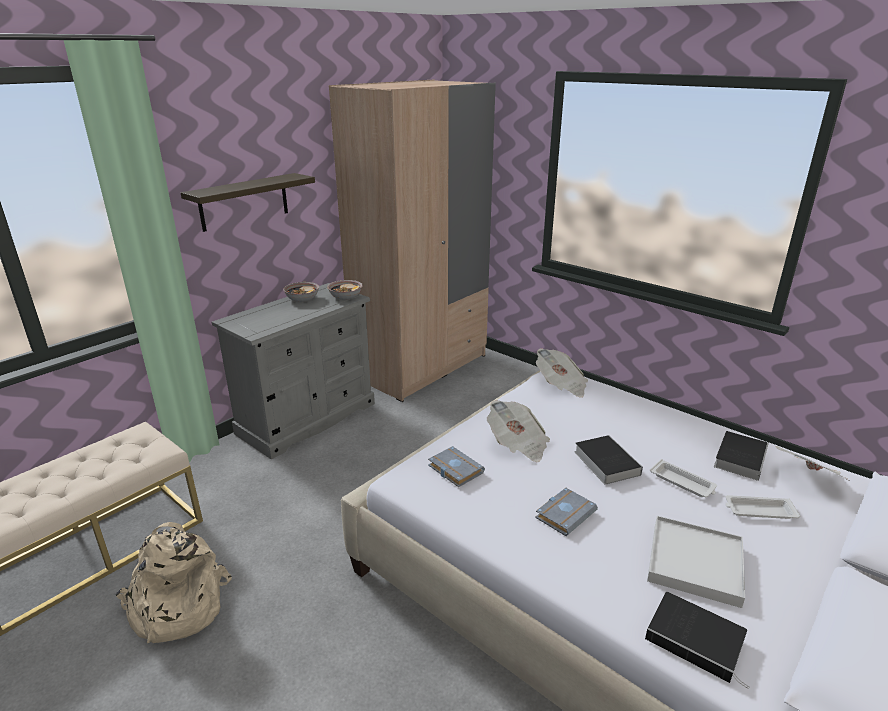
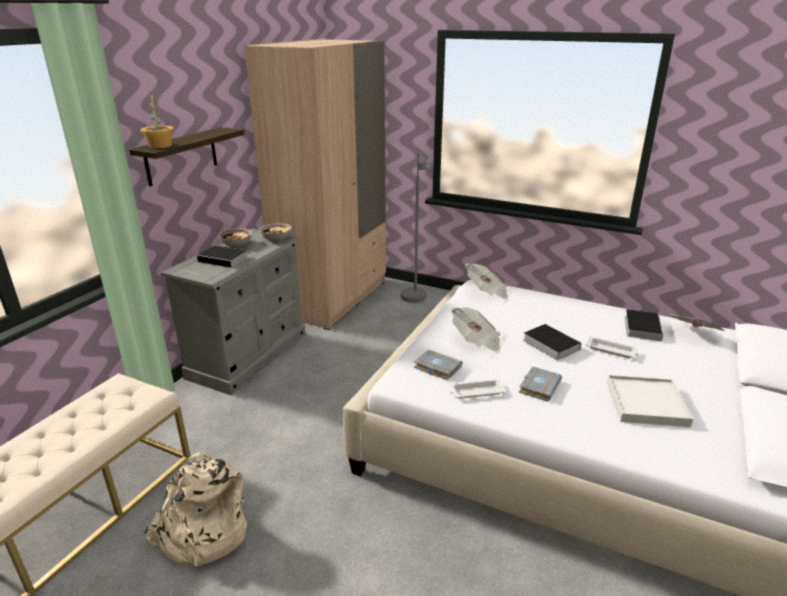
camera: 15 degrees left, 0 degrees up
(212, 190) = (159, 145): none -> potted plant
(511, 380) = (415, 300): none -> grey floor lamp
(697, 640) = (672, 453): book -> book (224, 259)
(759, 511) = (671, 361): white tray -> white tray (476, 392)

